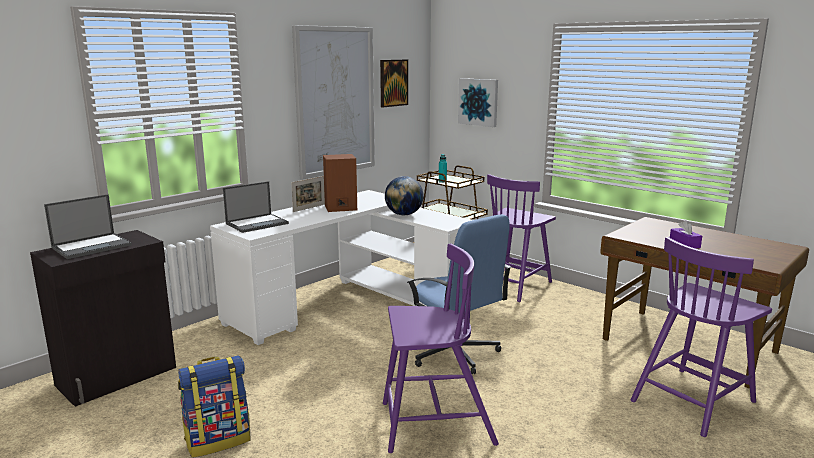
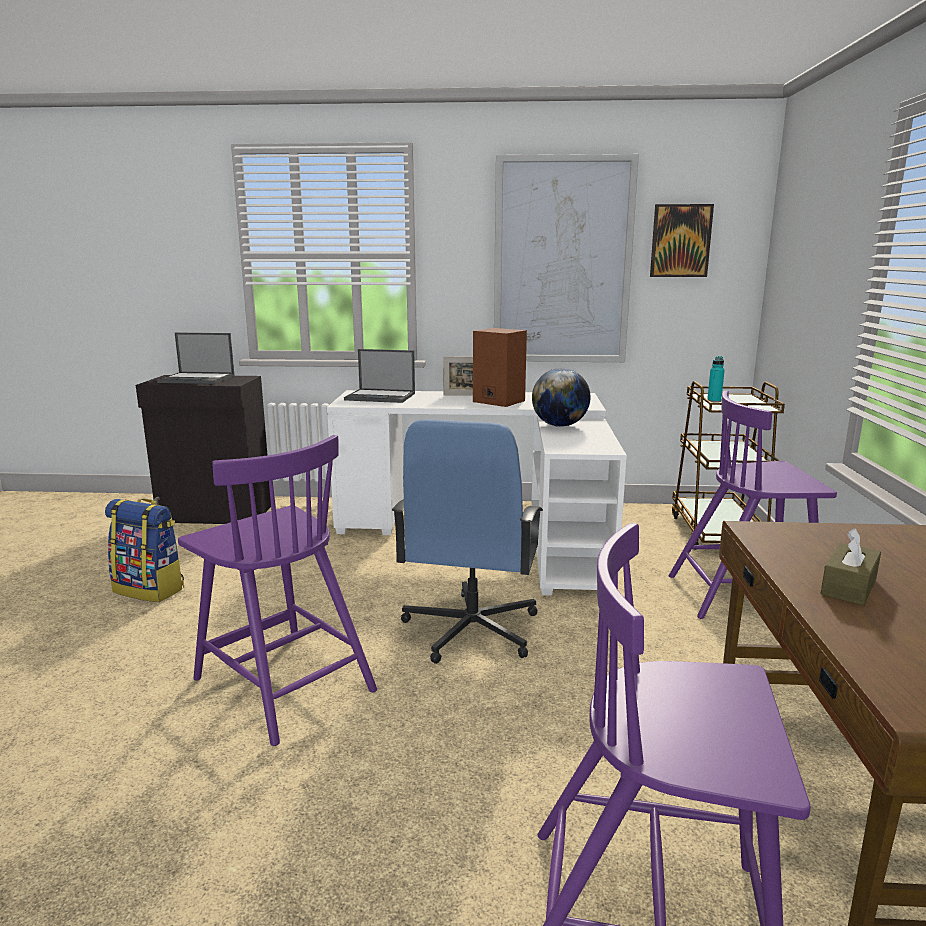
camera: 50 degrees right, 0 degrees up
(478, 102) = (804, 273): picture -> none
(684, 244) = (848, 587): purple tissue box -> brown tissue box

